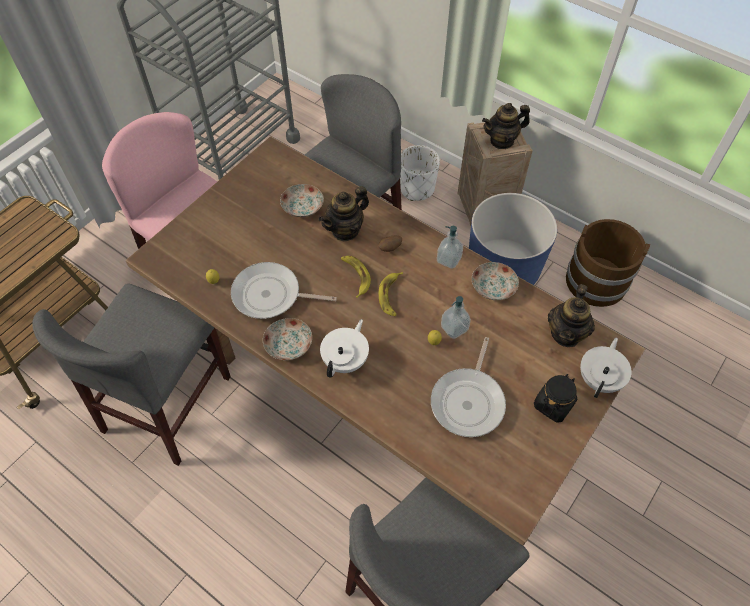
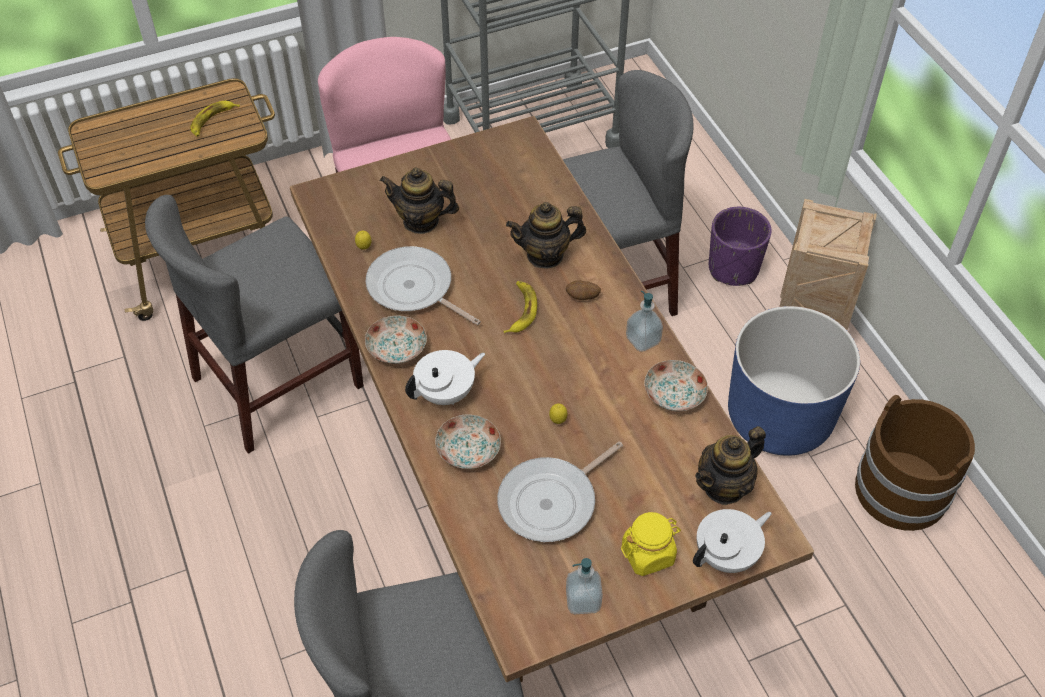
camera: 30 degrees right, 5 degrees down
(302, 207) = (514, 209): plate -> plate (467, 450)
(391, 296) = (546, 349): banana -> banana (212, 121)
(417, 188) = (733, 268): white planter -> purple planter
(454, 328) = (593, 417): soap dispenser -> soap dispenser (583, 600)
(502, 140) = (835, 238): teapot -> teapot (421, 221)
(553, 404) = (648, 554): black jar -> yellow jar

